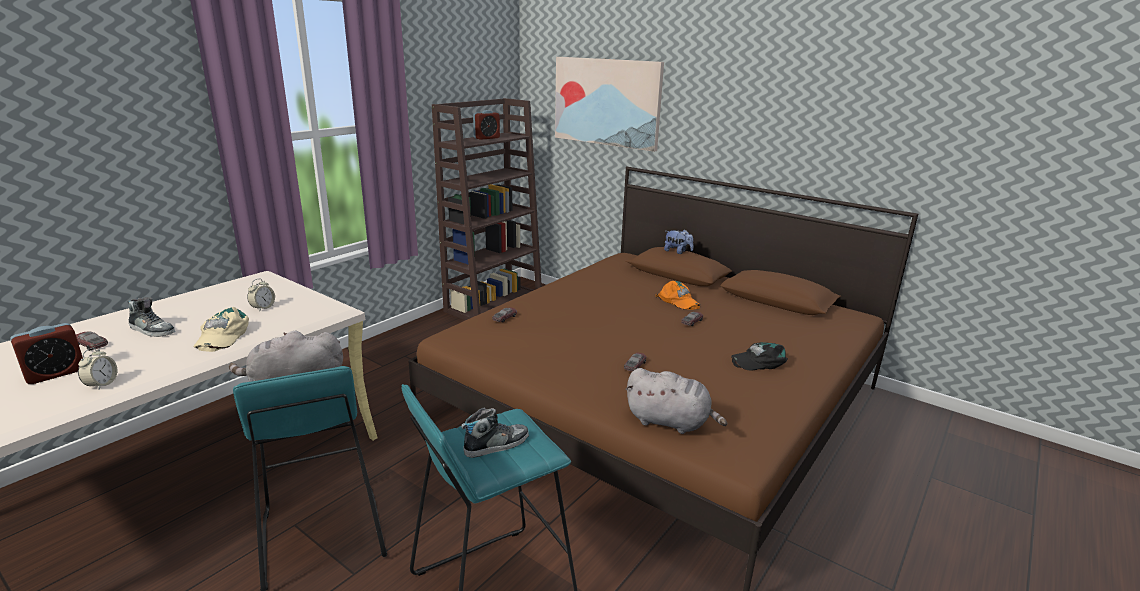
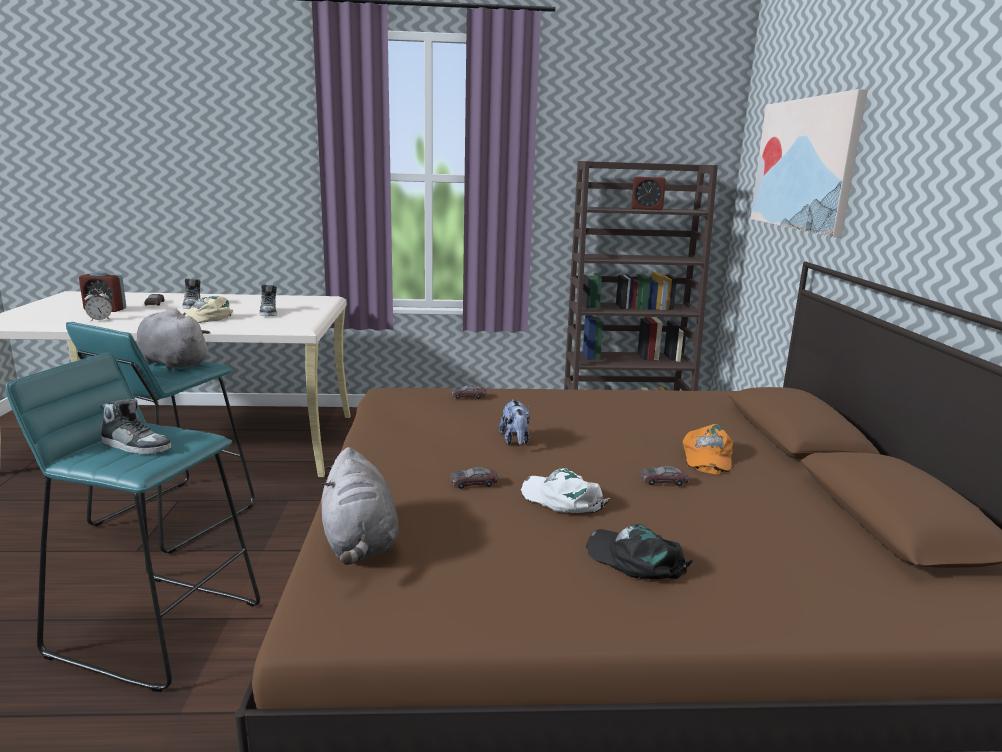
camera: 50 degrees right, 5 degrees down
(263, 308) = (269, 312): alarm clock -> shoe
(677, 252) = (799, 397): plush toy -> plush toy (515, 441)
(683, 351) = (562, 499): none -> white cap

